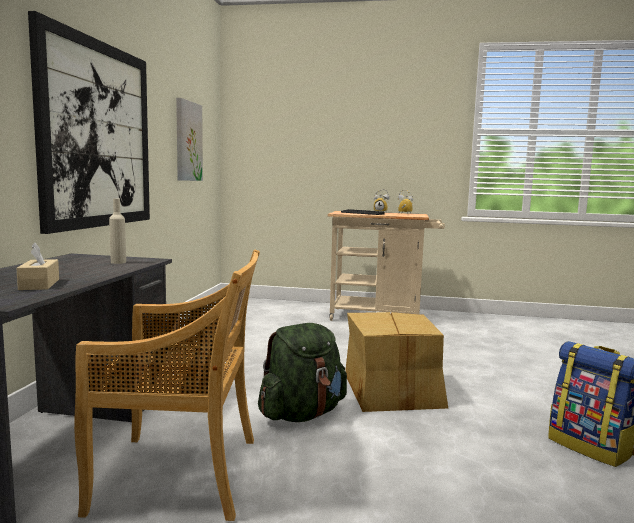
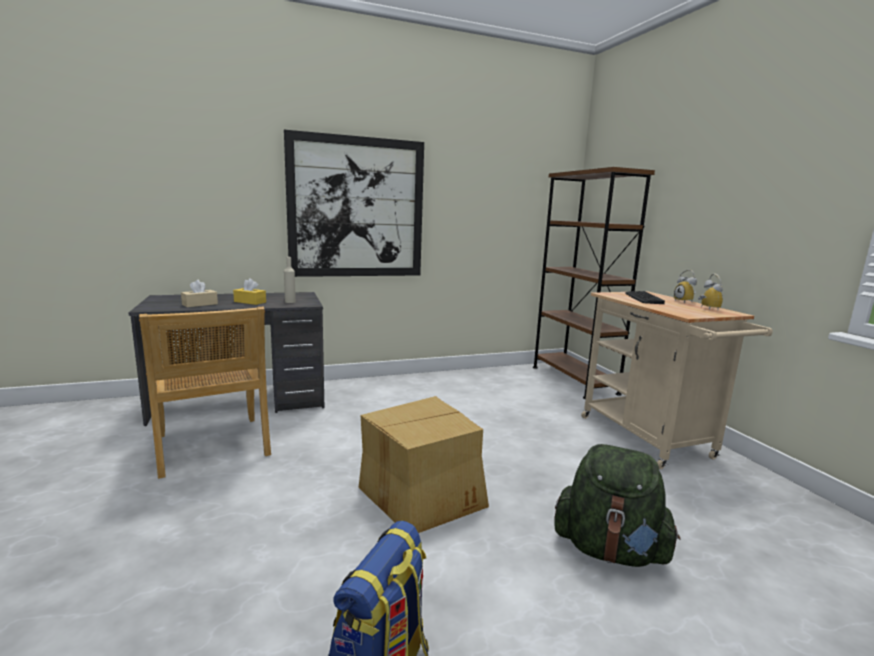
camera: 60 degrees right, 5 degrees up
(80, 271) = (250, 302): none -> yellow tissue box
(188, 141) = (503, 206): picture -> none
(264, 304) = (573, 380): none -> brown bookcase
(302, 414) = (331, 461): green backpack -> green backpack (609, 550)

